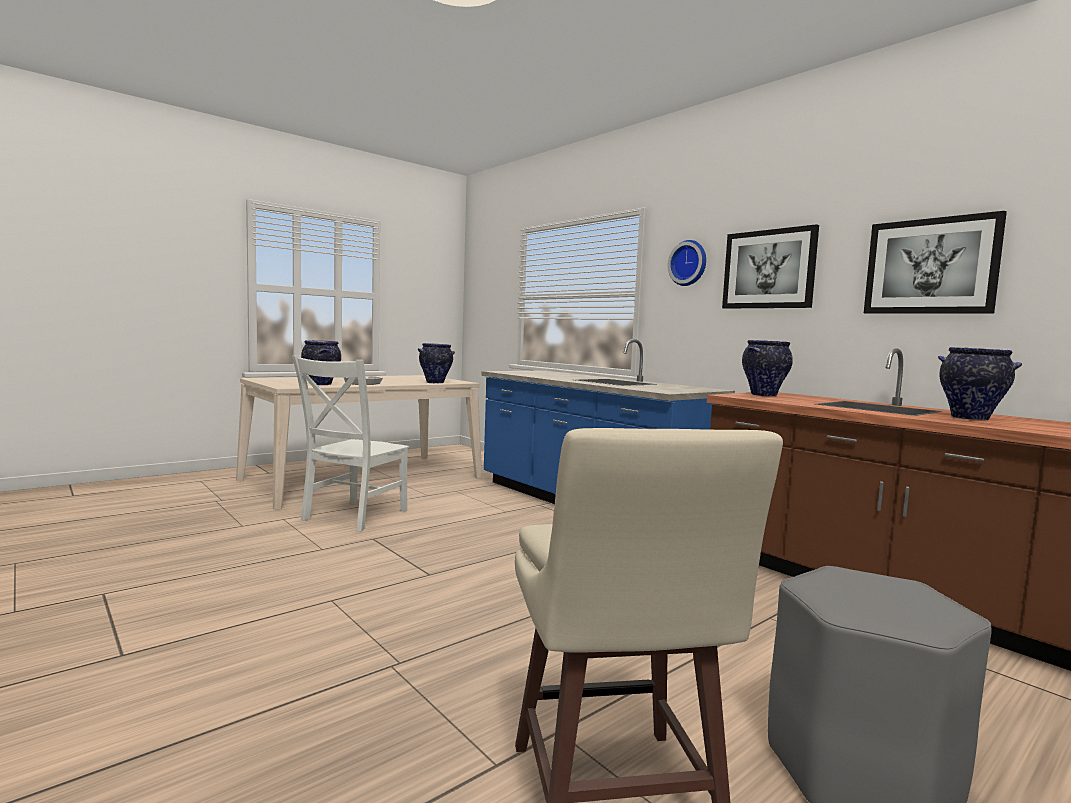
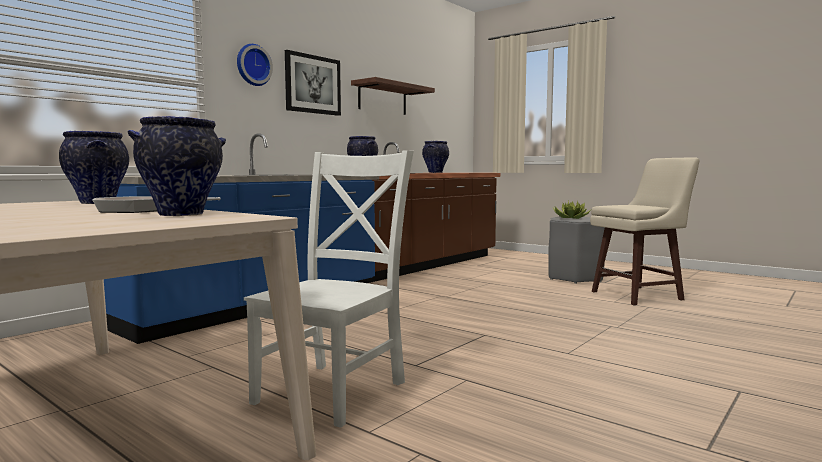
camera: 100 degrees left, 0 degrees up
(352, 516) = (335, 390): white chair -> white chair turned 75 degrees counterclockwise
(867, 586) = (569, 218): none -> potted plant
(930, 266) = (382, 99): picture -> shelf

